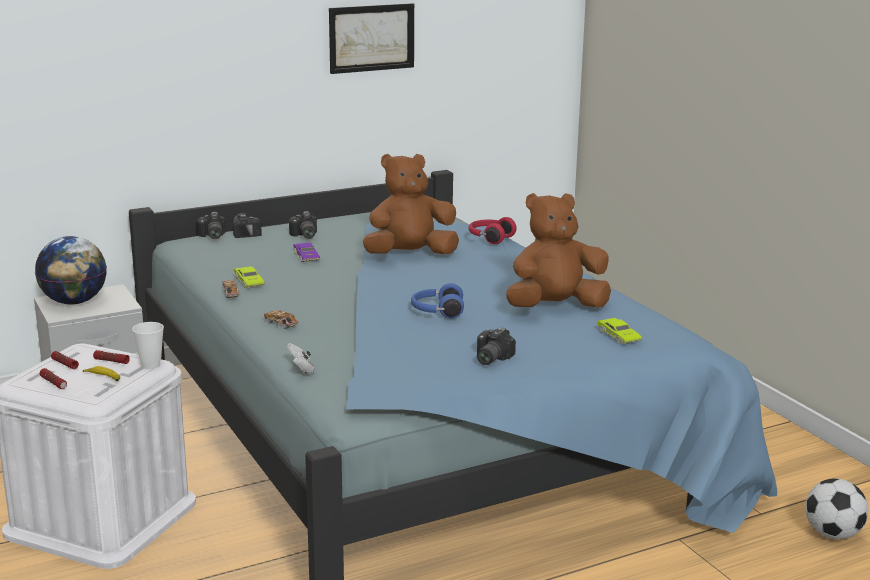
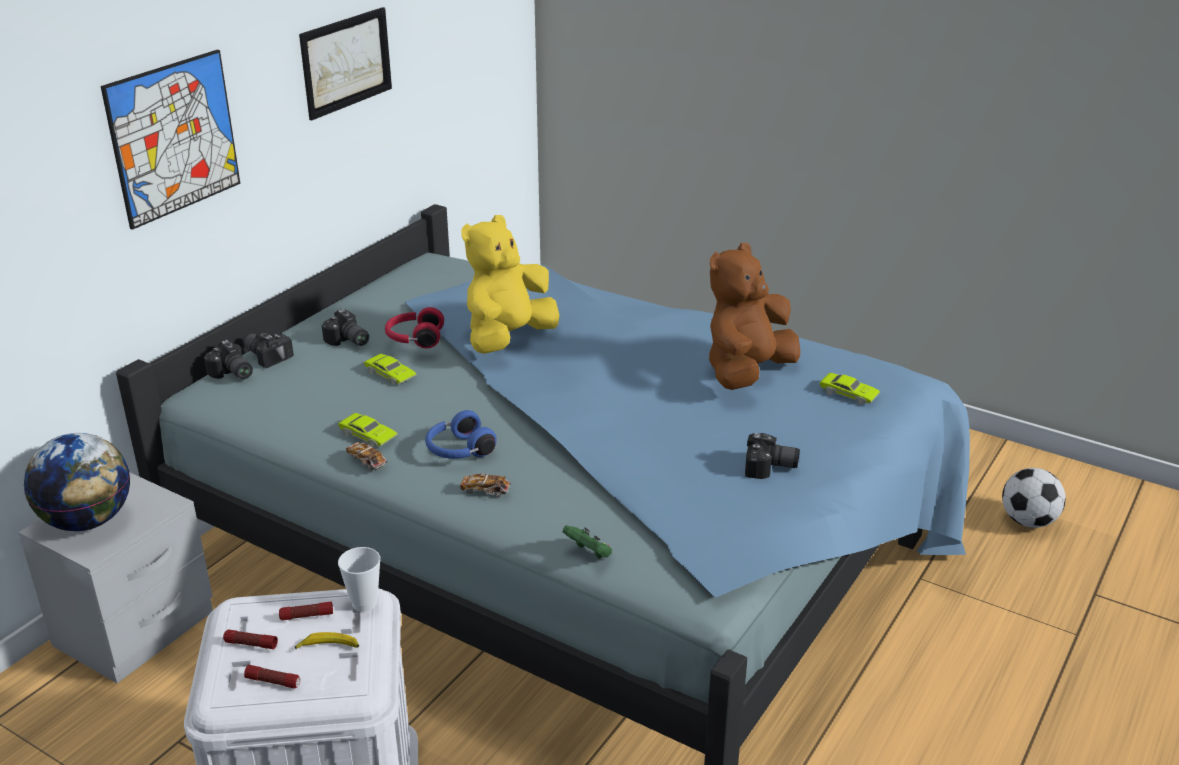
camera: 30 degrees left, 10 degrees up
(207, 58) = (174, 138): none -> picture
(301, 369) = (589, 553): white game controller -> green game controller
(306, 257) = (390, 374): purple toy car -> green toy car
(409, 255) = (508, 339): brown plush toy -> yellow plush toy
(437, 312) = (642, 418): blue headphones -> blue headphones (459, 451)
(489, 358) = (770, 468): camera -> camera turned 75 degrees counterclockwise
(490, 238) = (567, 290): red headphones -> red headphones (414, 339)

